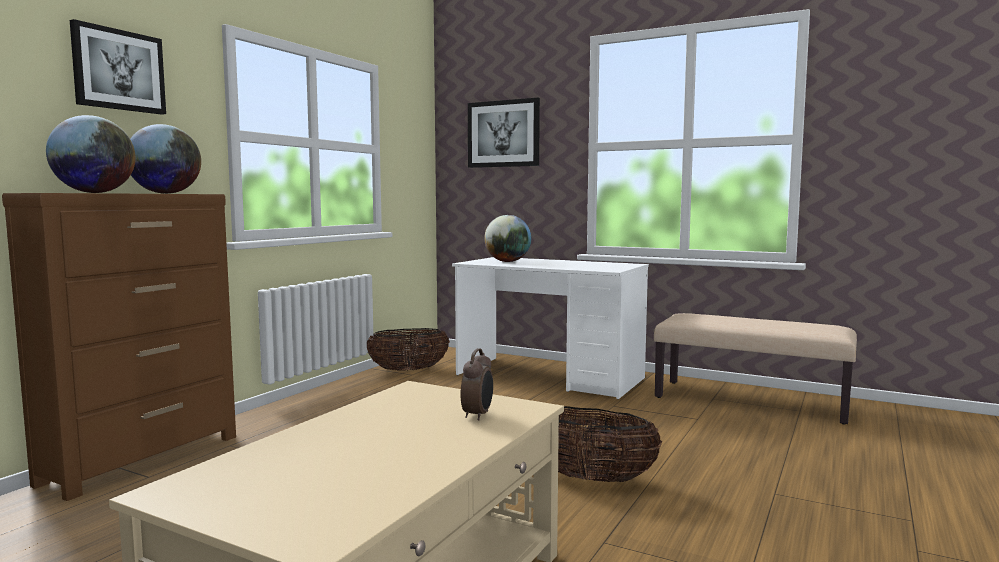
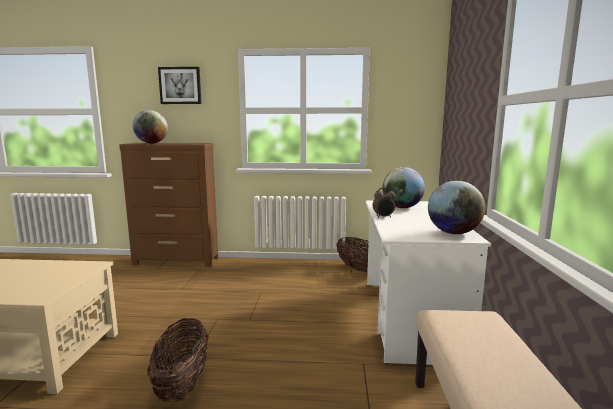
camera: 65 degrees right, 5 degrees up
(165, 193) = (188, 143): globe -> globe (453, 233)
(478, 415) = (29, 288): alarm clock -> alarm clock (383, 217)
(503, 134) = (465, 89): picture -> none

